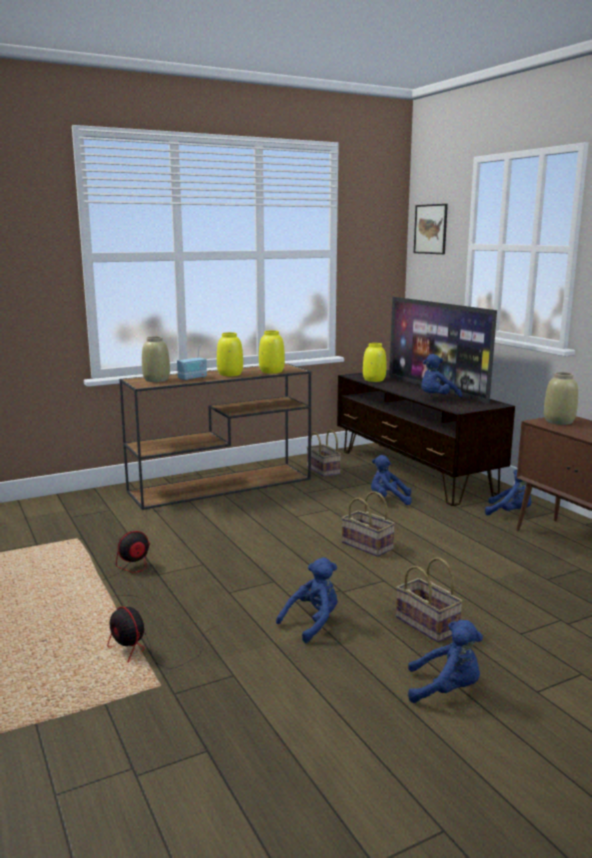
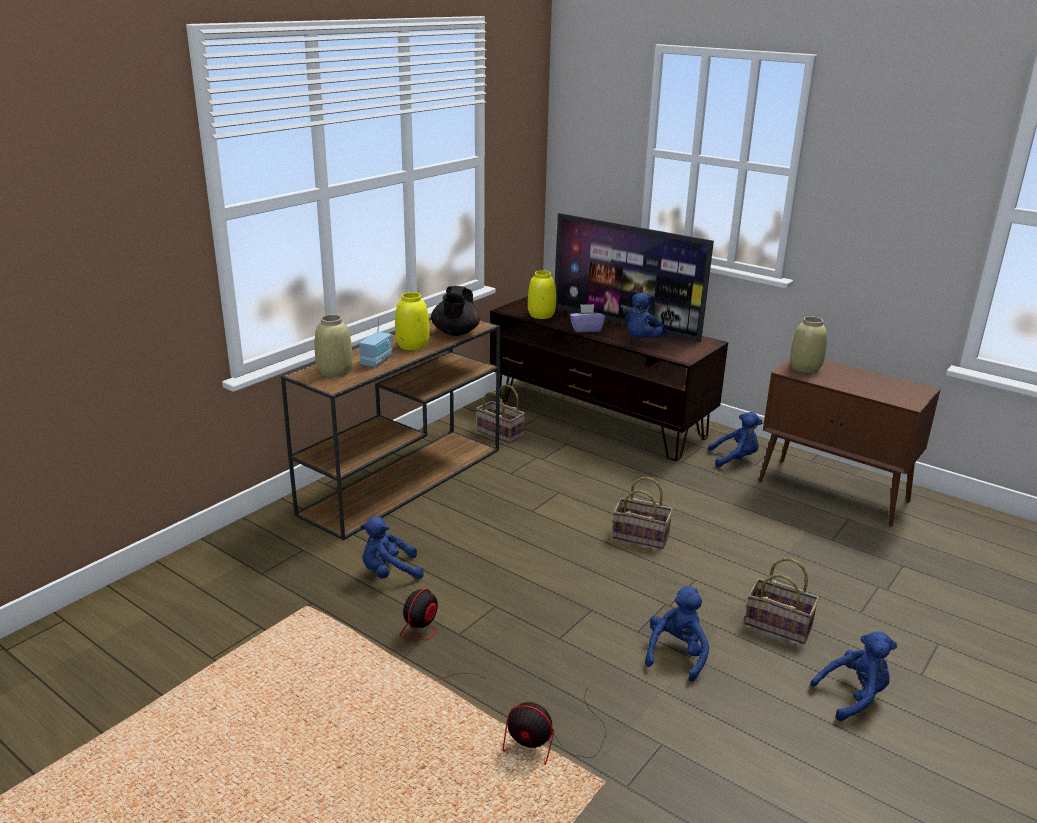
camera: 25 degrees left, 10 degrees up
(271, 371) = (455, 333): yellow vase -> black teapot
(388, 500) = (607, 465): blue plush toy -> blue plush toy (389, 573)
(399, 389) = (586, 329): none -> purple tissue box
(430, 229) = (587, 123): picture -> none

